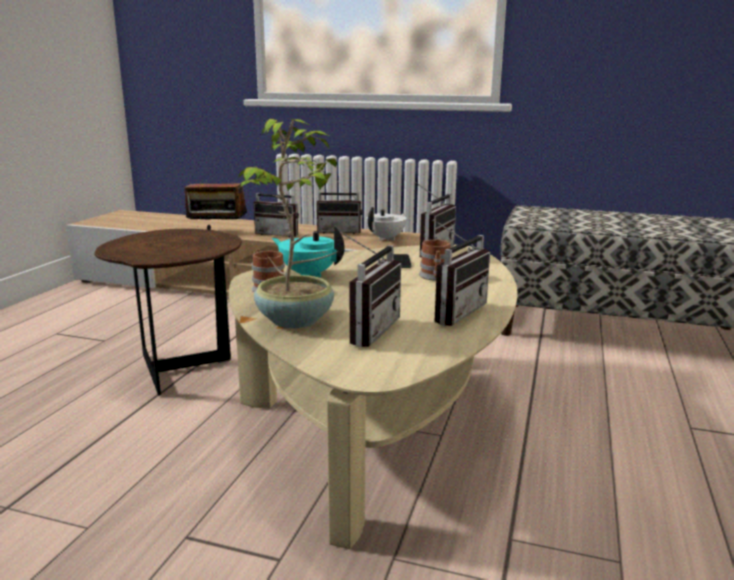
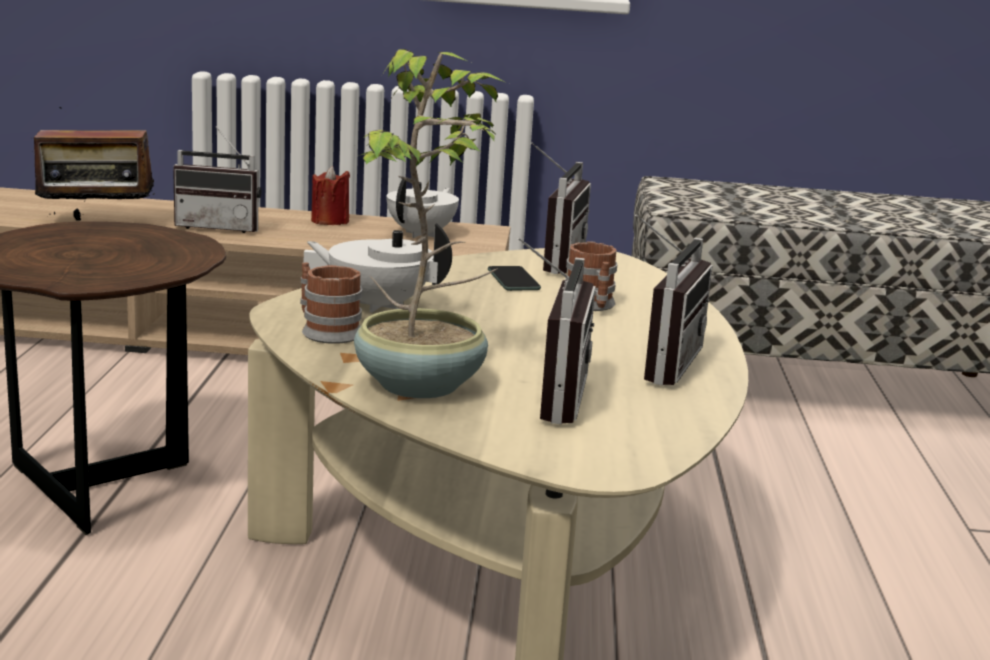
camera: 15 degrees left, 0 degrees up
(308, 274) = (378, 305): turquoise teapot -> white teapot
(340, 231) = (330, 221): radio -> red candle

